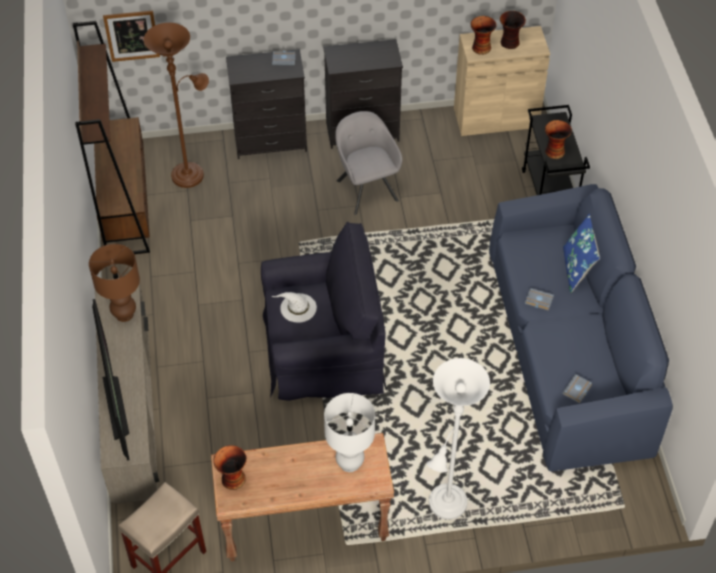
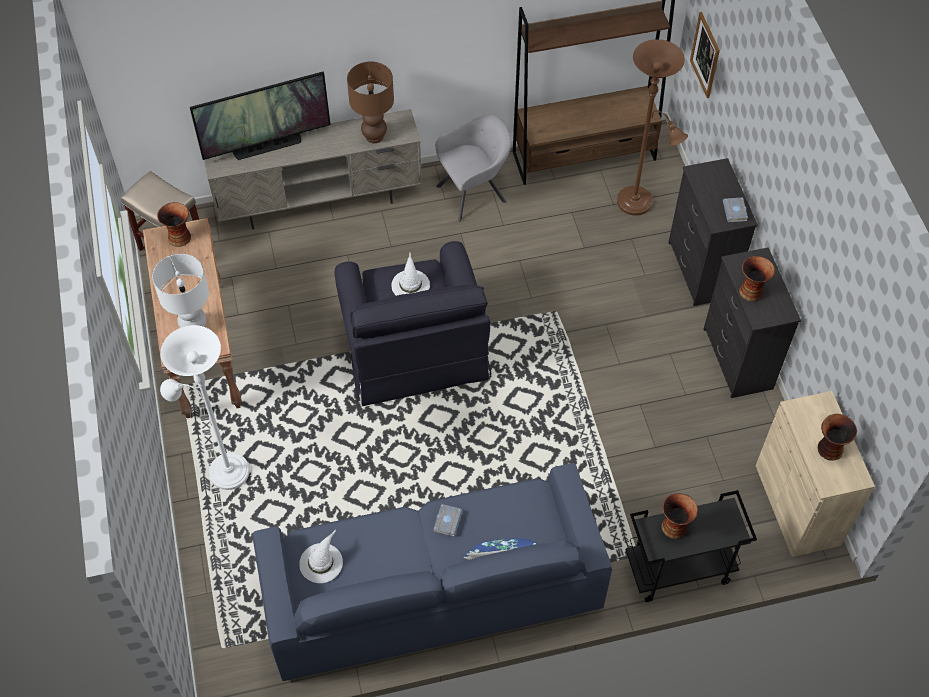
camera: 85 degrees right, 5 degrees up
(366, 188) = (647, 369): grey armchair -> grey armchair (474, 192)
(480, 48) = (811, 415): vase -> vase (751, 291)
(577, 390) = (321, 562): grey book -> white hat

